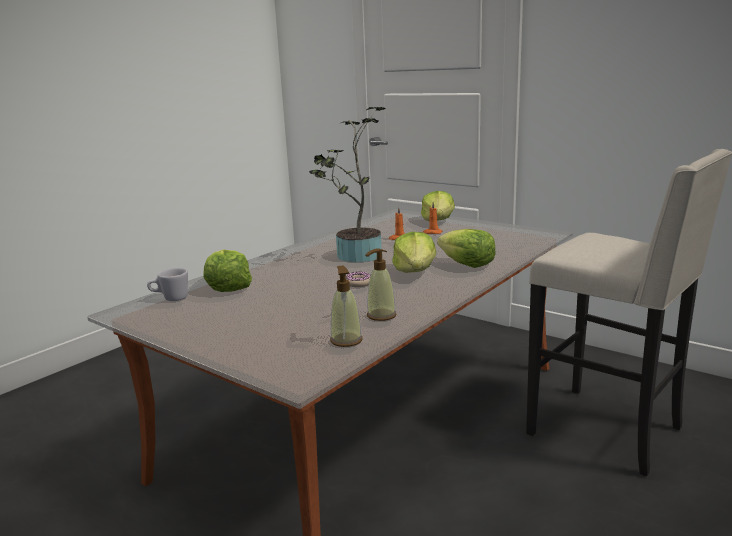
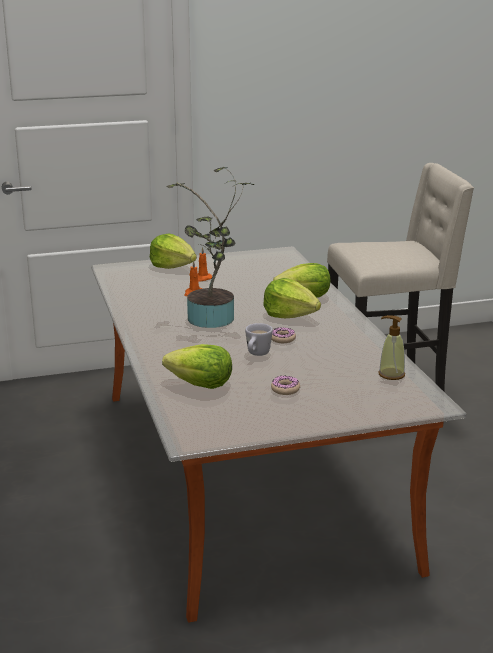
camera: 55 degrees left, 5 degrees up
(170, 299) = (190, 412): white mug -> white mug (256, 354)
(252, 312) = (285, 389): none -> donut
(381, 315) = (363, 352): soap dispenser -> none

